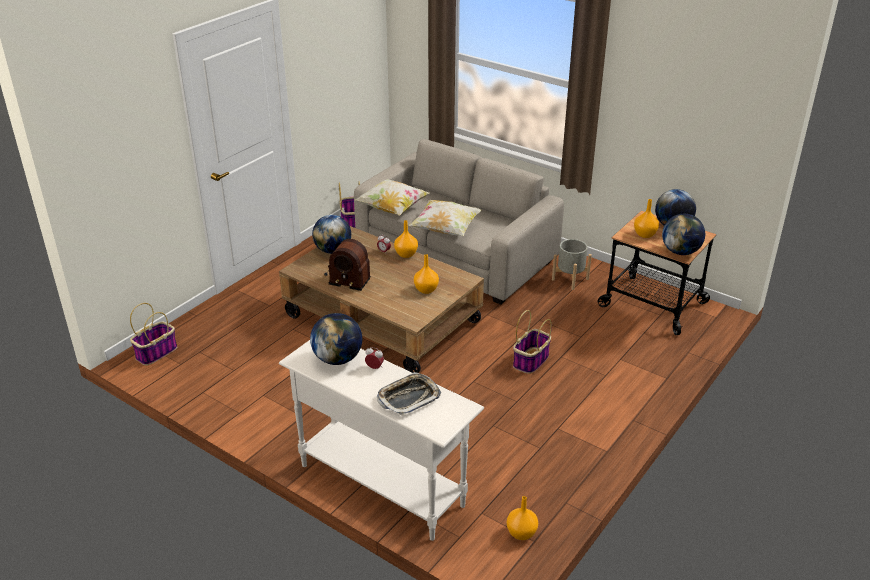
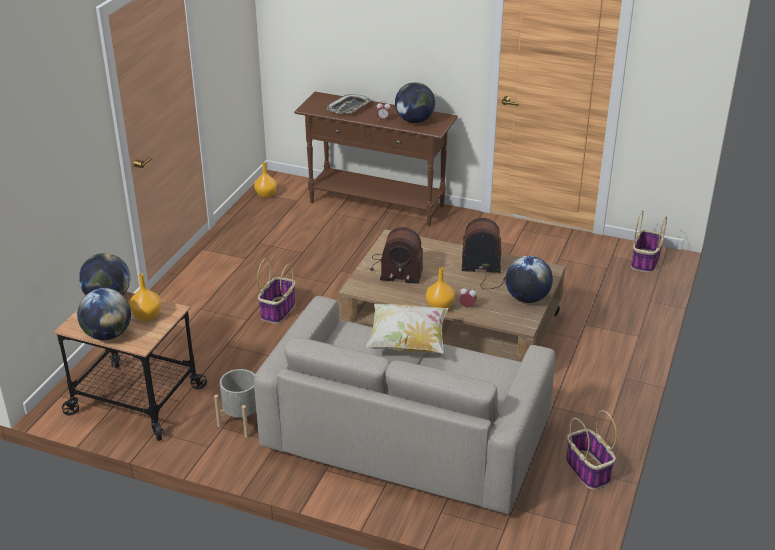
camera: 165 degrees right, 0 degrees up
(381, 484) = (377, 204): white console table -> brown console table
(392, 209) = (495, 365): pillow -> none
(425, 290) = (396, 269): orange vase -> radio

